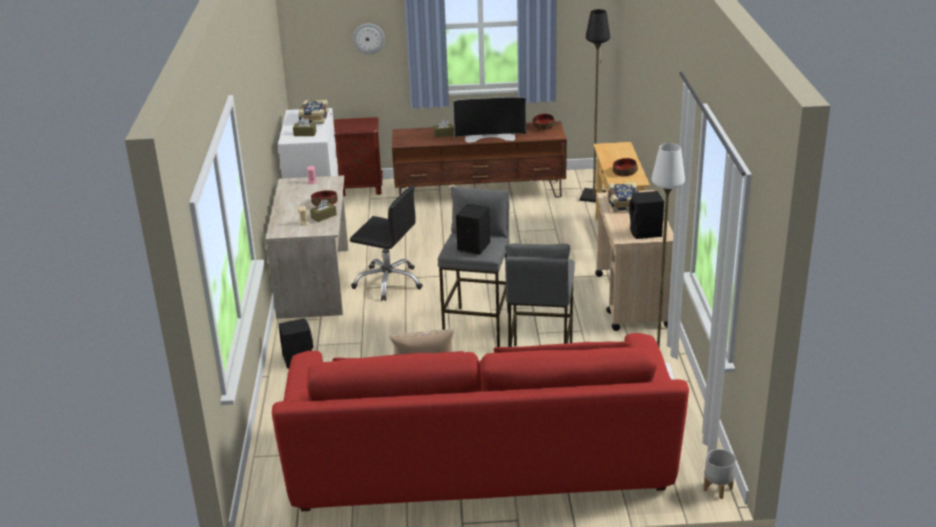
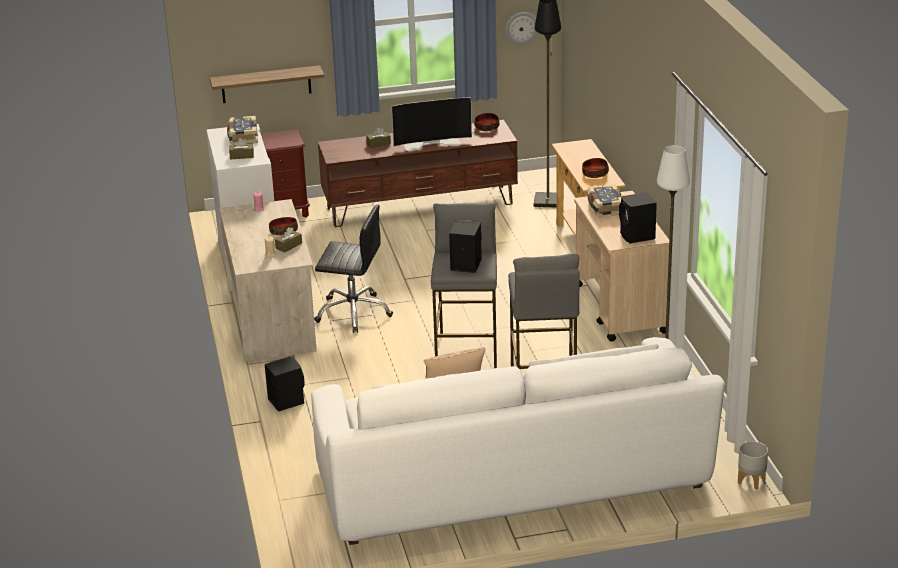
camera: 10 degrees left, 0 degrees up
(349, 75) = (266, 84): none -> shelf
(368, 38) = (287, 41): wall clock -> wall clock (521, 28)
(479, 461) = (512, 480): red sofa -> white sofa

